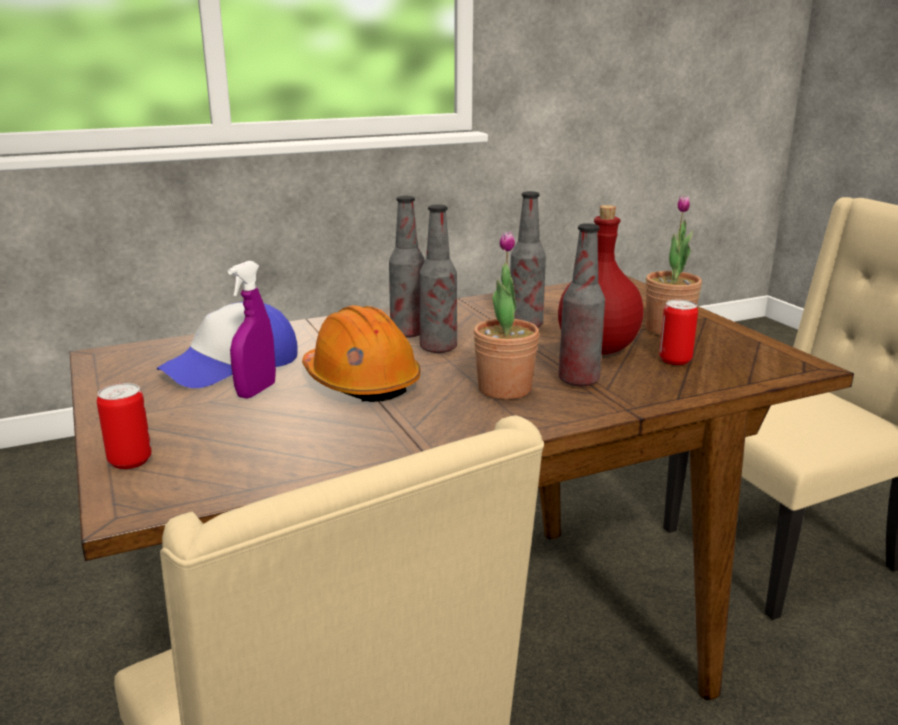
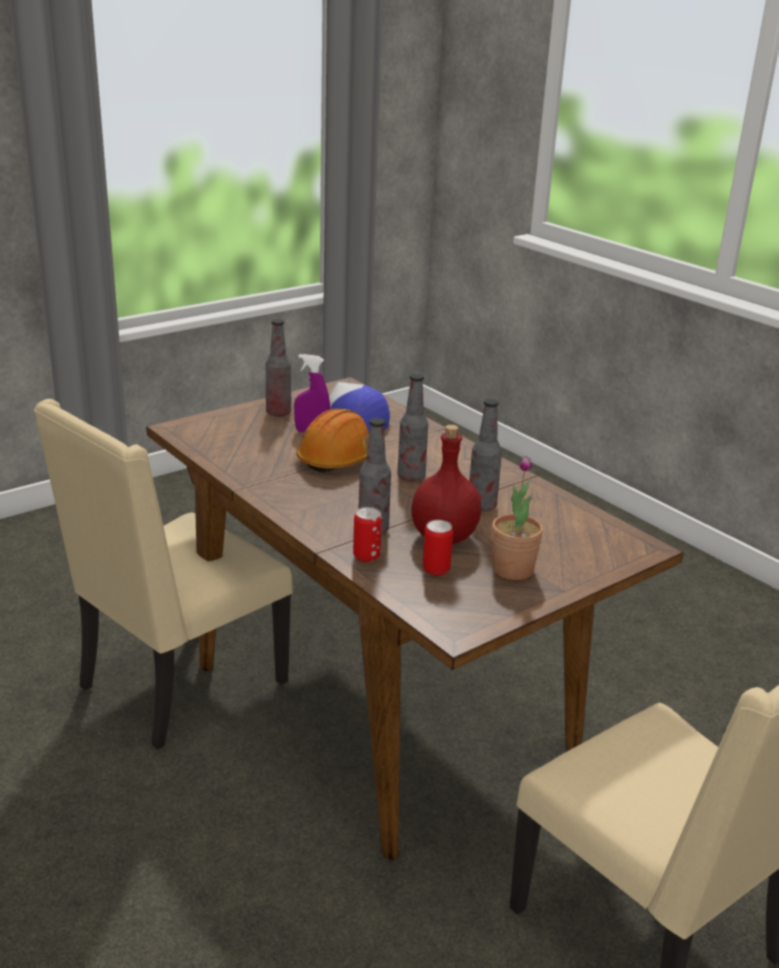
camera: 75 degrees right, 5 degrees up
(130, 461) = (218, 419): can -> can (366, 556)
(408, 333) = (436, 464): bottle -> bottle (278, 413)
(504, 389) = (345, 504): potted plant -> none

